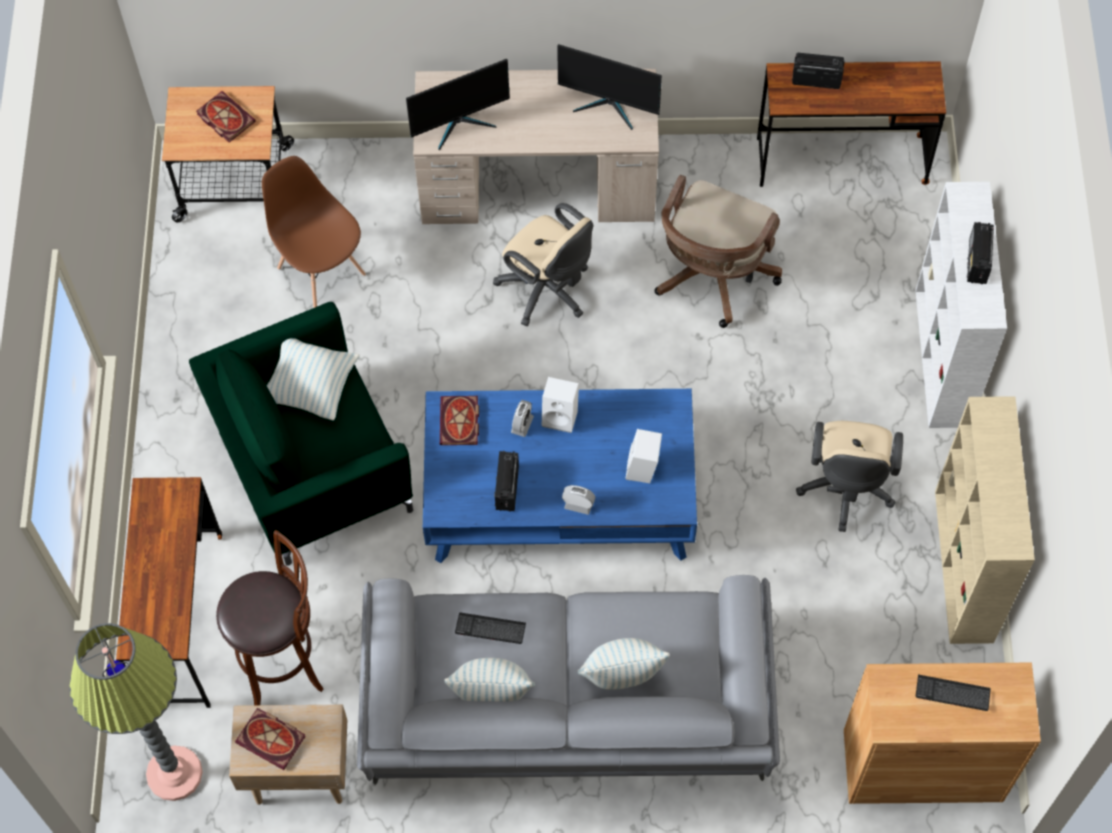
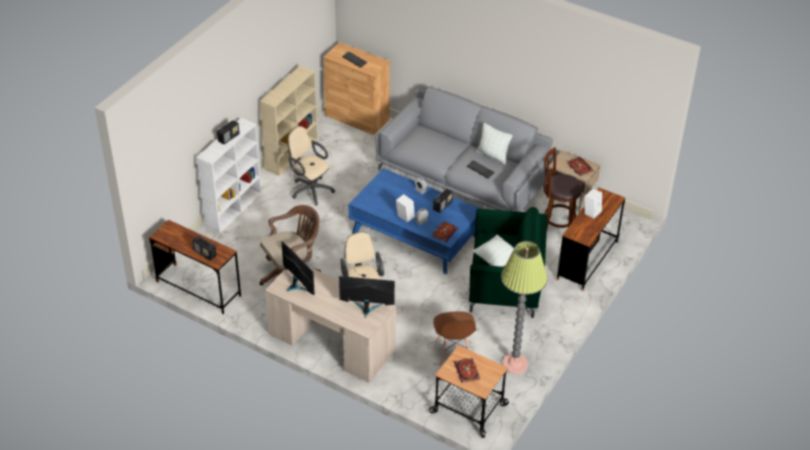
camera: 150 degrees left, 20 degrees down
(174, 773) = (615, 220): floor lamp -> floor lamp (515, 364)
(622, 675) = (445, 141): pillow -> none
(643, 469) = (388, 189): white speaker -> white speaker (591, 212)
(845, 490) = (310, 189): beige office chair -> beige office chair turned 90 degrees counterclockwise

